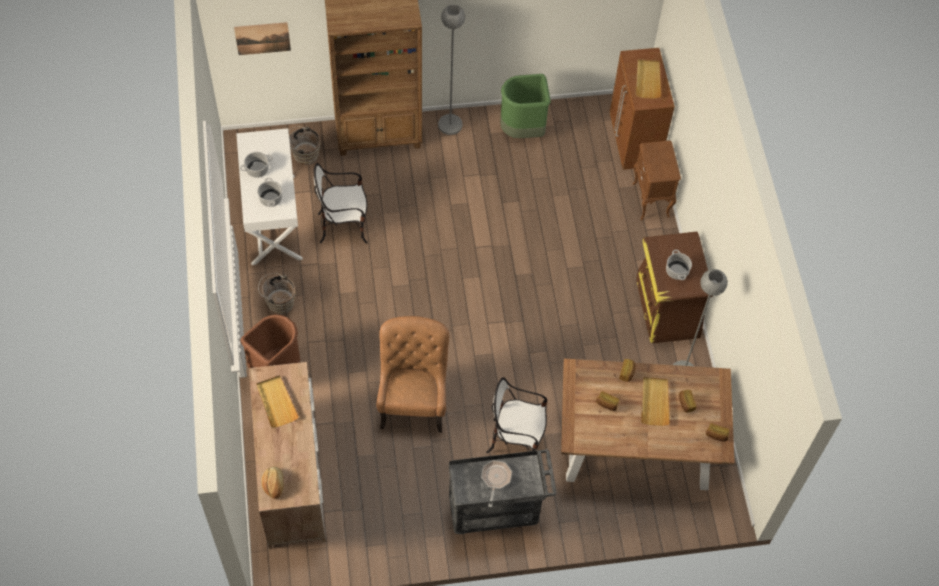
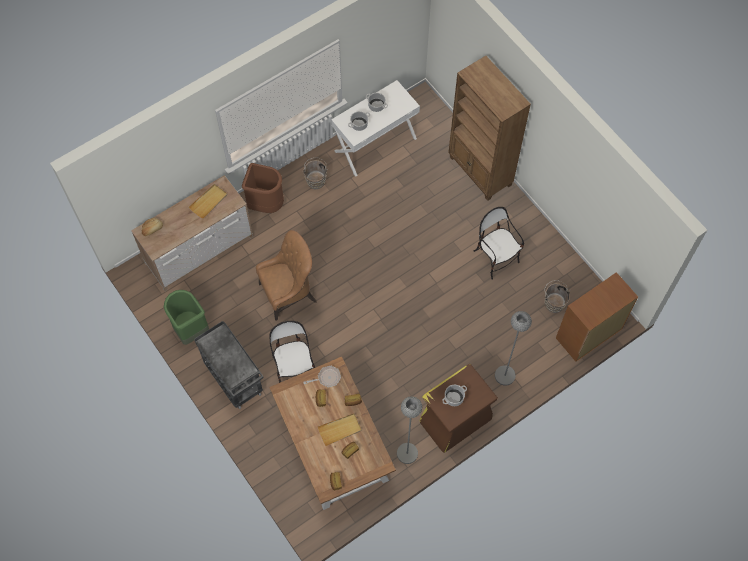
camera: 65 degrees right, 5 degrees up
(262, 38) = (454, 46): picture -> none
(304, 155) = (436, 136): brown bucket -> brown bucket (554, 302)
(343, 226) = (395, 187): chair -> chair (495, 258)
(450, 125) = (518, 209): grey floor lamp -> grey floor lamp (504, 375)
(495, 479) = (228, 355): frying pan -> frying pan (327, 378)
(523, 131) = (545, 257): green trash can -> green trash can (190, 330)
(648, 80) = (602, 302): beige tray -> none
(651, 200) = (540, 368): brown nightstand -> none

